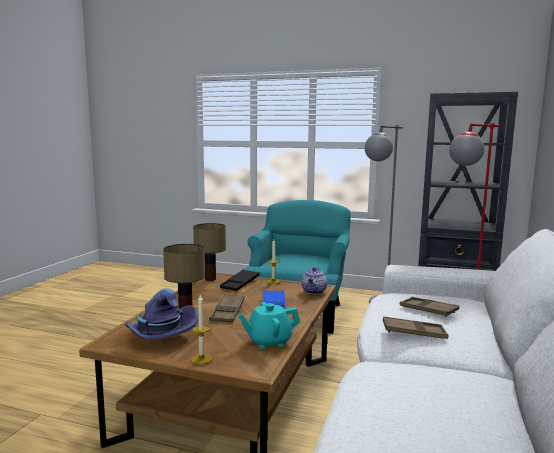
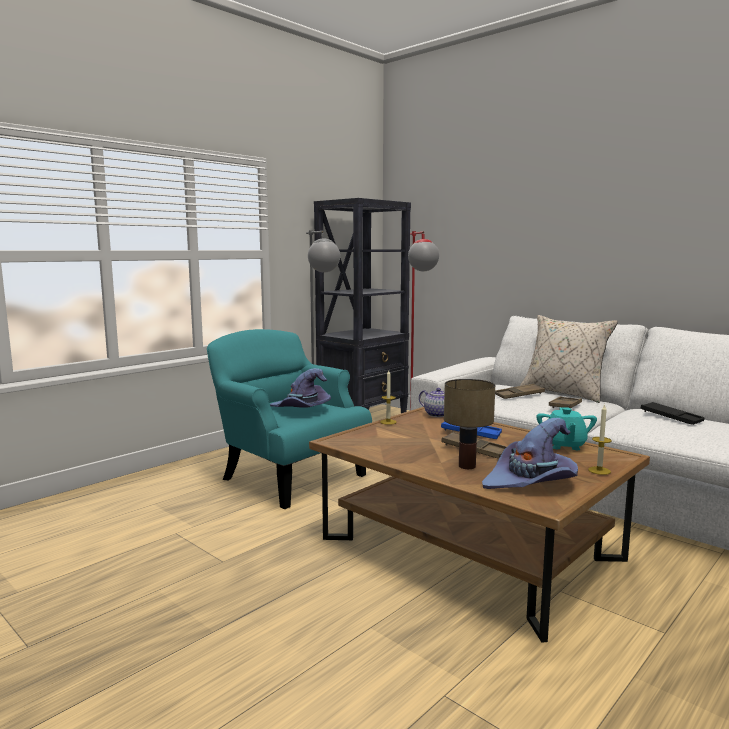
camera: 65 degrees left, 0 degrees up
(210, 279) = (346, 443): table lamp -> none
(240, 283) = (381, 434): black tray -> black tray (671, 417)
(292, 262) = (301, 409): none -> purple hat
(492, 331) = (564, 393): none -> beige pillow

